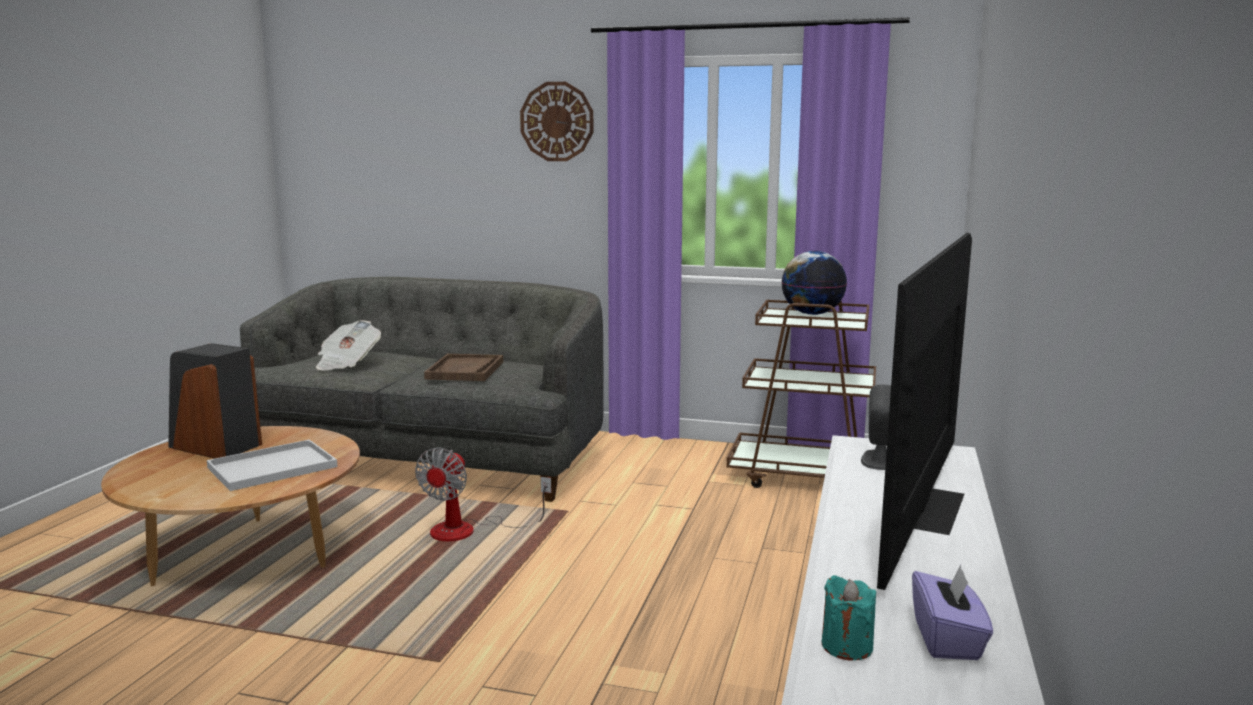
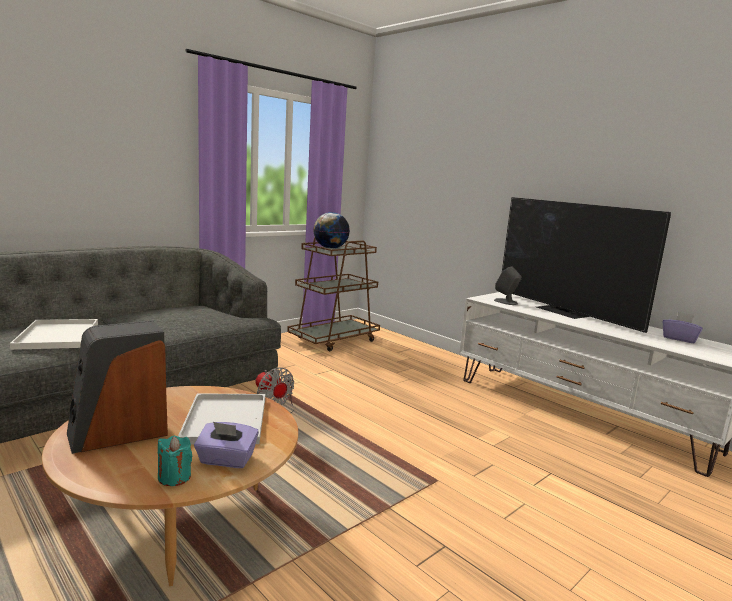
camera: 60 degrees left, 0 degrees up
(188, 489) = (226, 460): none -> purple tissue box
(347, 363) = (58, 336): newspaper -> white tray
(465, 370) = (180, 317): brown tray -> none
(557, 121) = (146, 116): wall clock -> none
(847, 646) = (684, 349): turquoise candle -> turquoise candle (174, 477)

